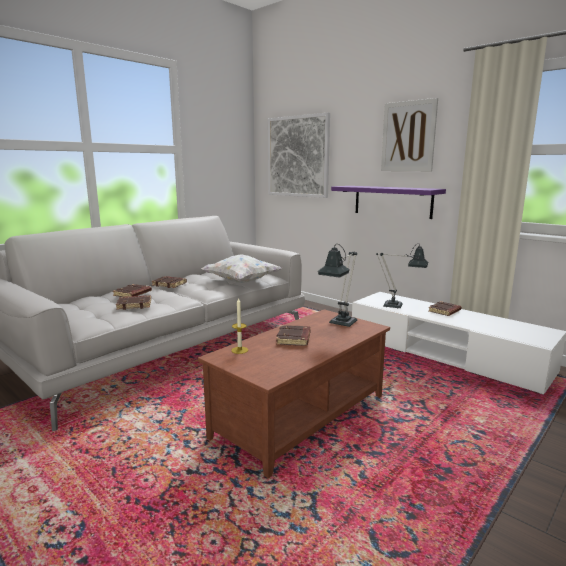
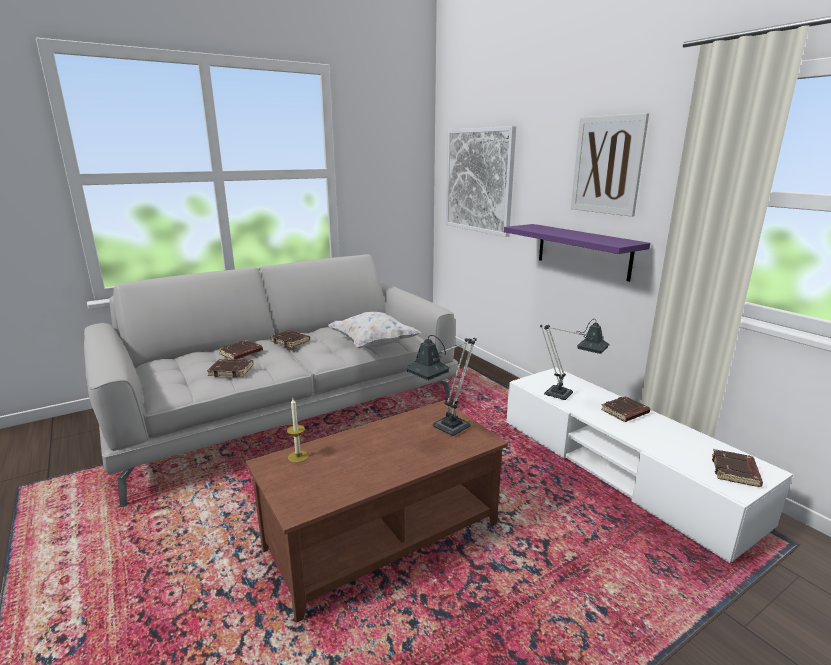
camera: 15 degrees right, 5 degrees up
(294, 339) = (373, 447): brown book -> brown book (736, 472)

